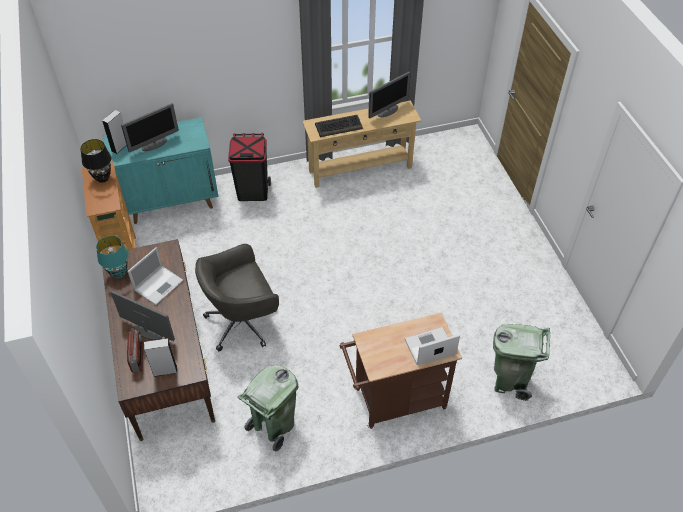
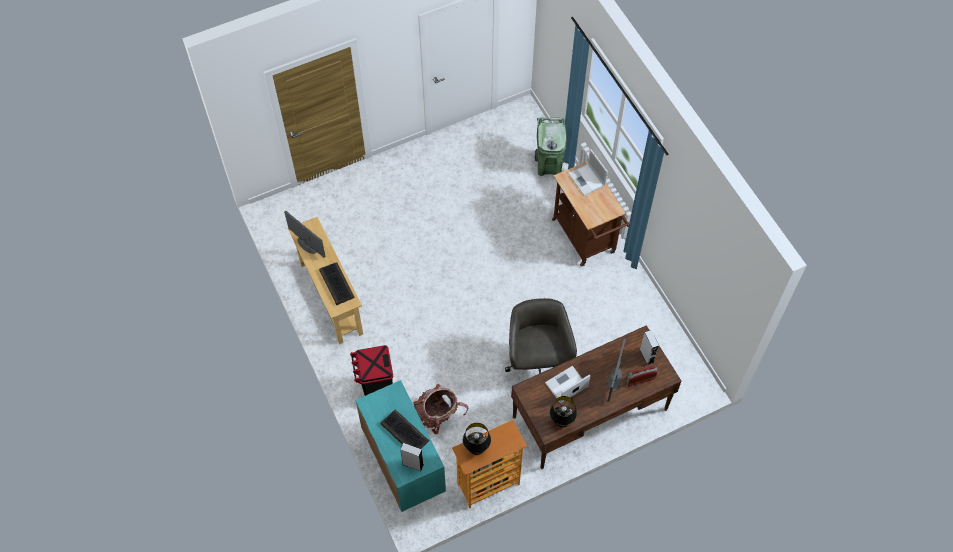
camera: 100 degrees left, 10 degrees up
(118, 273) = (561, 422): turquoise table lamp -> black table lamp
(154, 144) = (404, 432): monitor -> keyboard
(159, 284) = (566, 385): laptop -> laptop turned 60 degrees counterclockwise
(210, 232) = (438, 415): none -> backpack
(243, 322) = (537, 361): grey office chair -> grey office chair turned 150 degrees counterclockwise
(273, 426) = (629, 317): green trash can -> none

